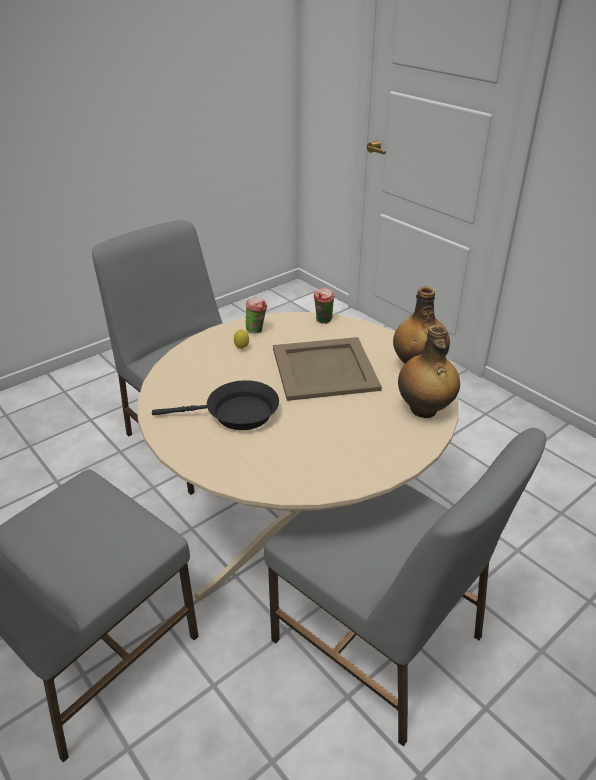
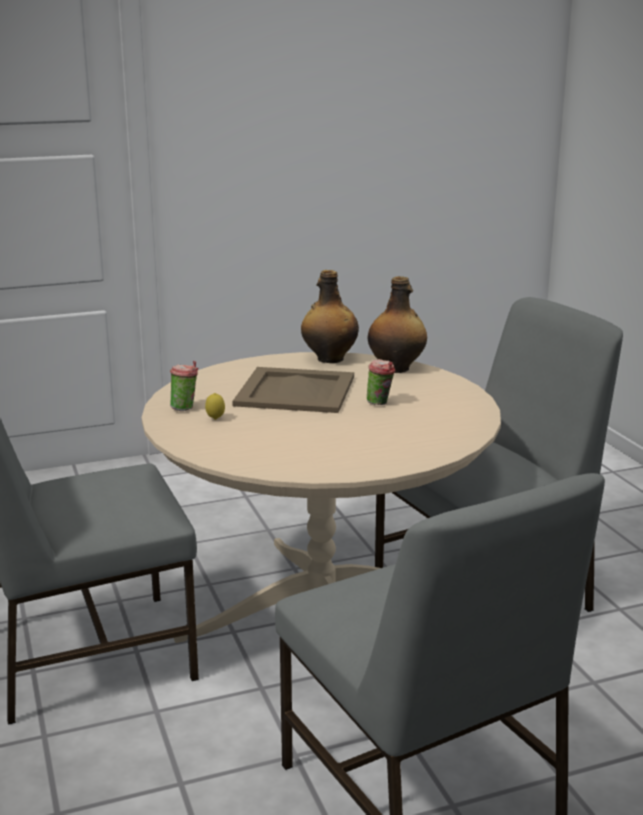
camera: 70 degrees left, 15 degrees down
(236, 414) = (343, 436): black frying pan -> none
(323, 321) = (201, 378): cup -> cup (380, 403)

